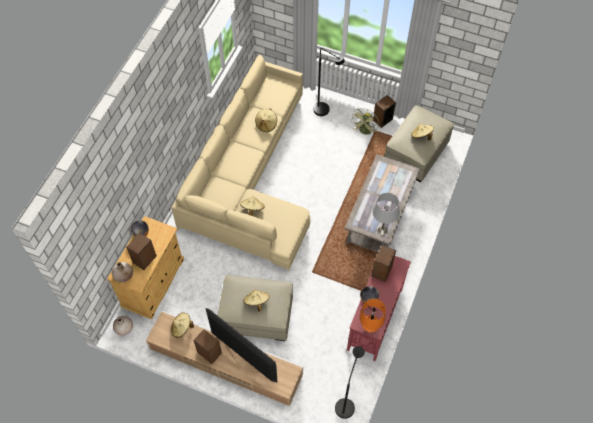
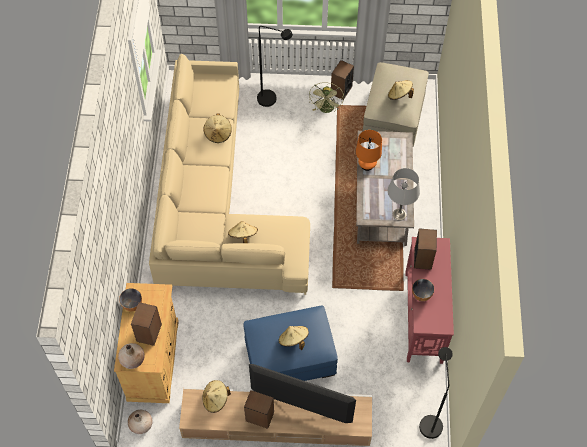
camera: 20 degrees left, 0 degrees up
(256, 315) = (289, 357): beige ottoman -> blue ottoman
(370, 326) = (435, 323): orange table lamp -> orange table lamp (367, 165)

